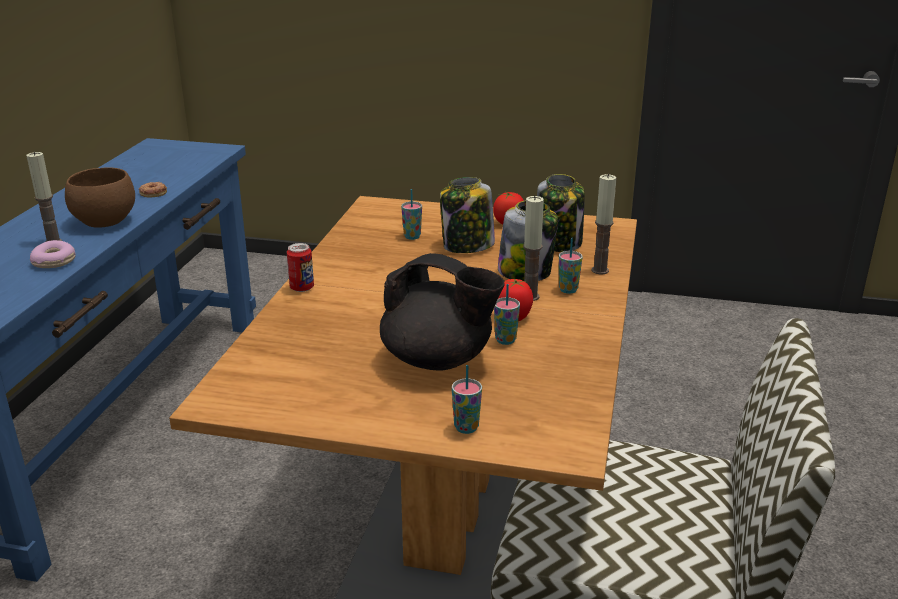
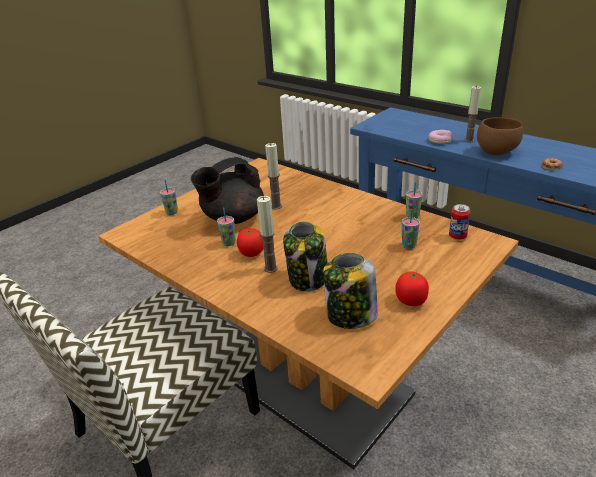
camera: 120 degrees right, 5 degrees up
(302, 288) = (352, 194): can -> can (457, 236)
(467, 246) = (374, 265): jar -> none
(568, 290) = (264, 288): cup -> cup (412, 216)
(600, 270) = (281, 317): candle -> candle (276, 206)

